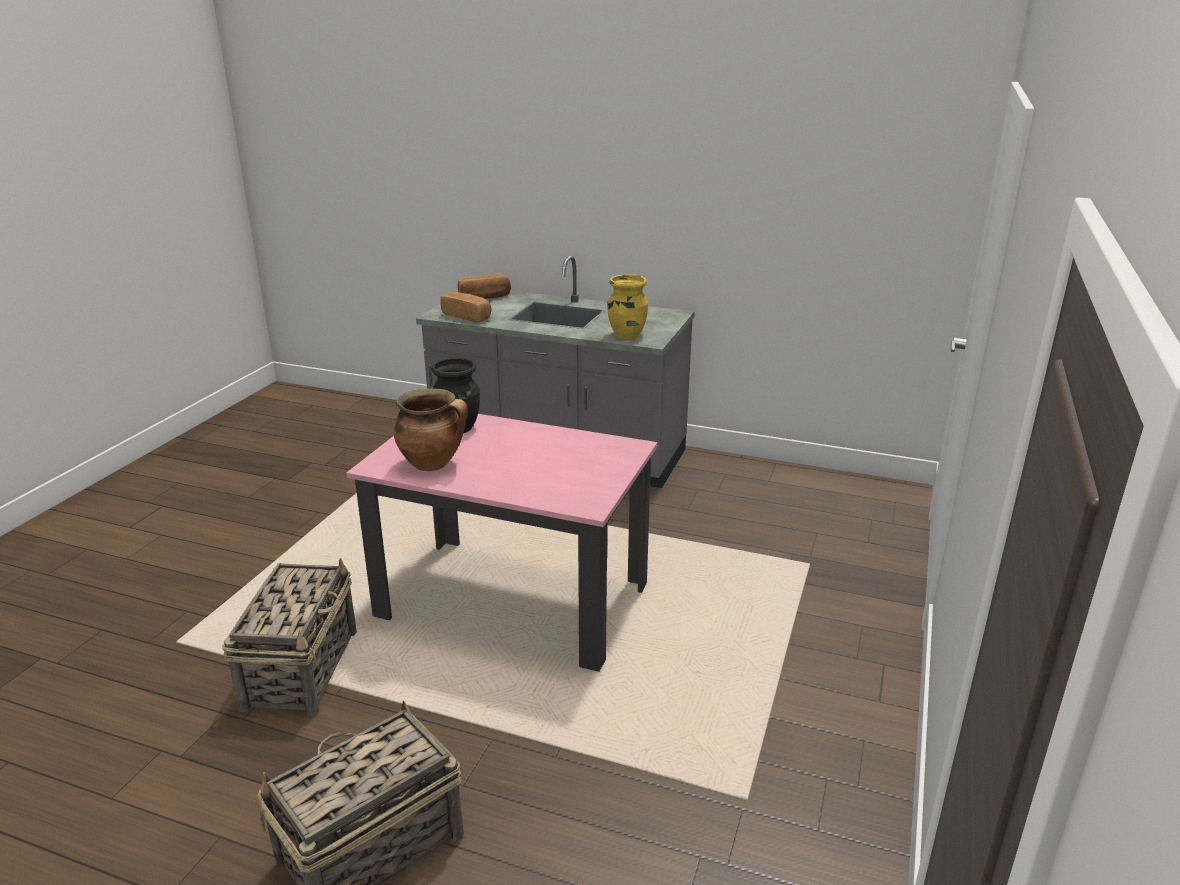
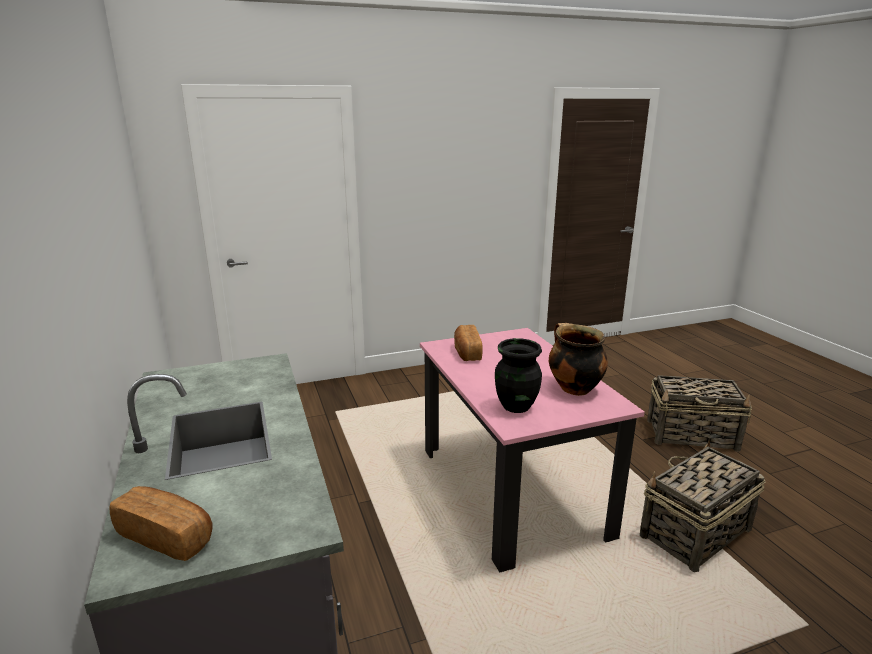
camera: 130 degrees left, 5 degrees down
(467, 316) = (290, 496): bread -> bread (467, 352)
(626, 335) = (262, 376): yellow vase -> none

